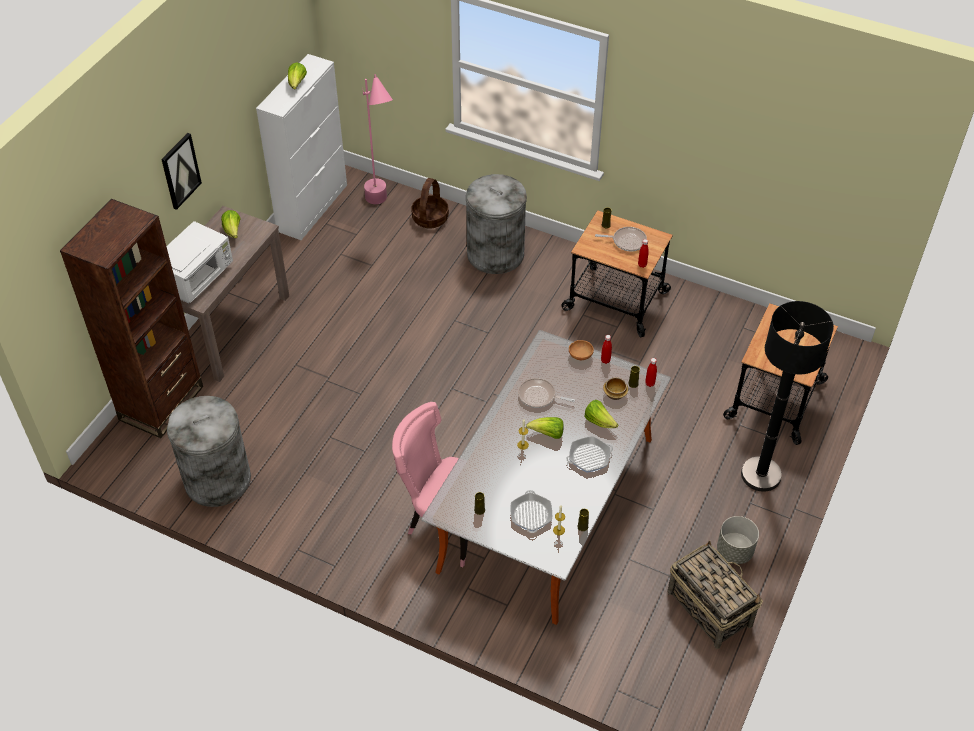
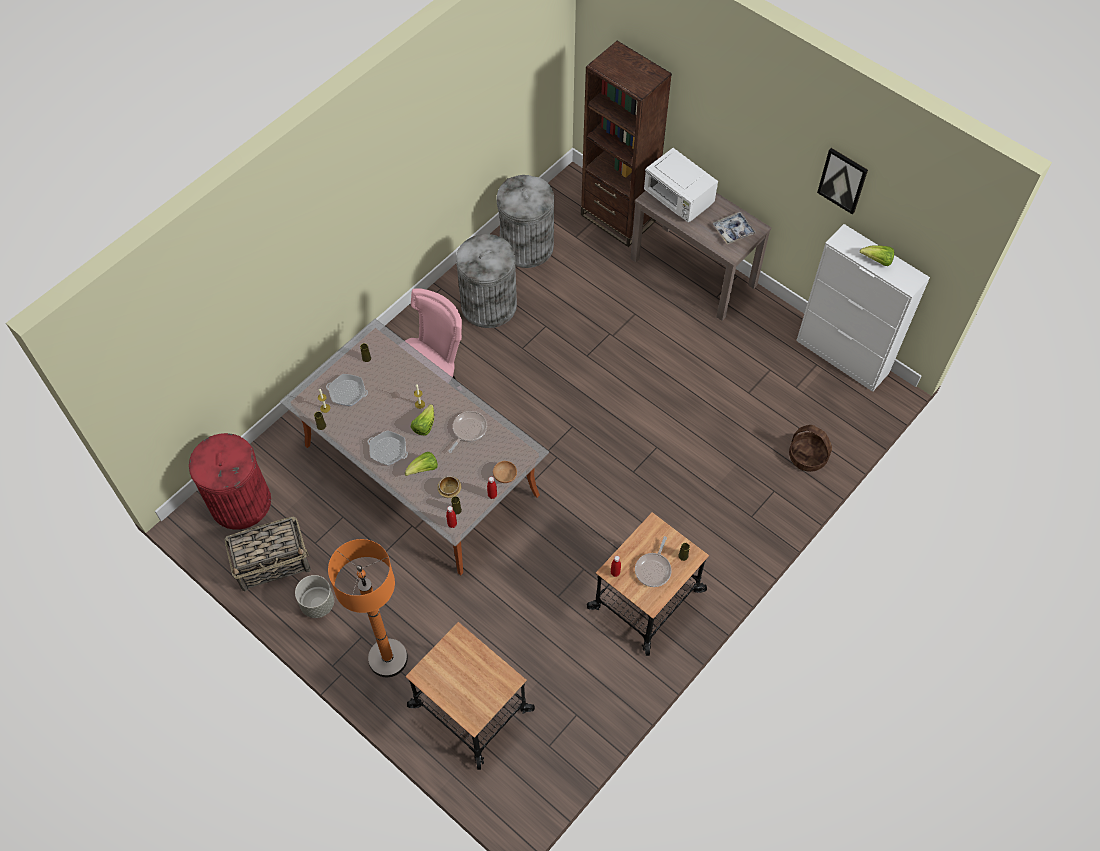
camera: 105 degrees right, 10 degrees up
(180, 170) = (747, 151): picture -> picture (843, 180)
(233, 231) = (733, 231): lettuce -> tray
(382, 208) = (830, 416): pink floor lamp -> none
(496, 253) = (741, 504): grey trash can -> grey trash can (488, 305)
(589, 457) = (388, 450): frying pan -> frying pan turned 60 degrees counterclockwise
(651, 667) = (240, 502): none -> red trash can
(760, 475) = (388, 658): black floor lamp -> orange floor lamp

